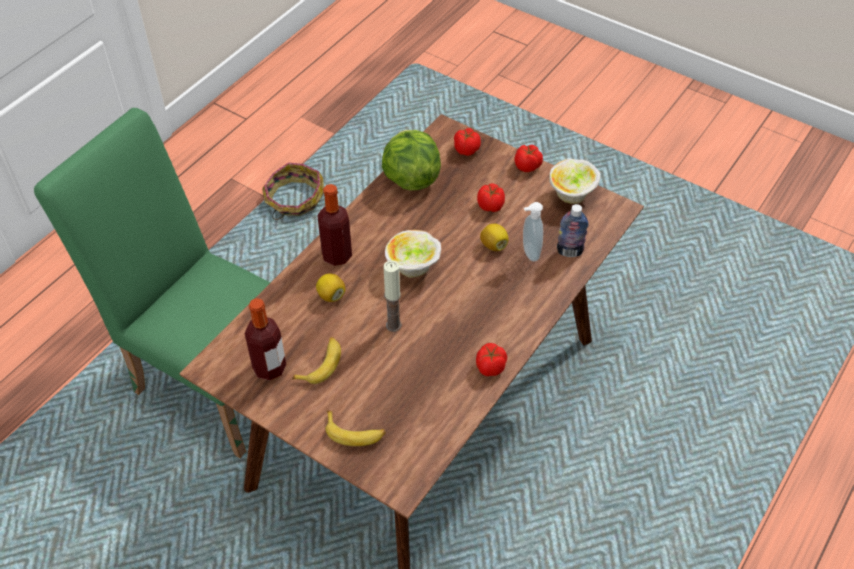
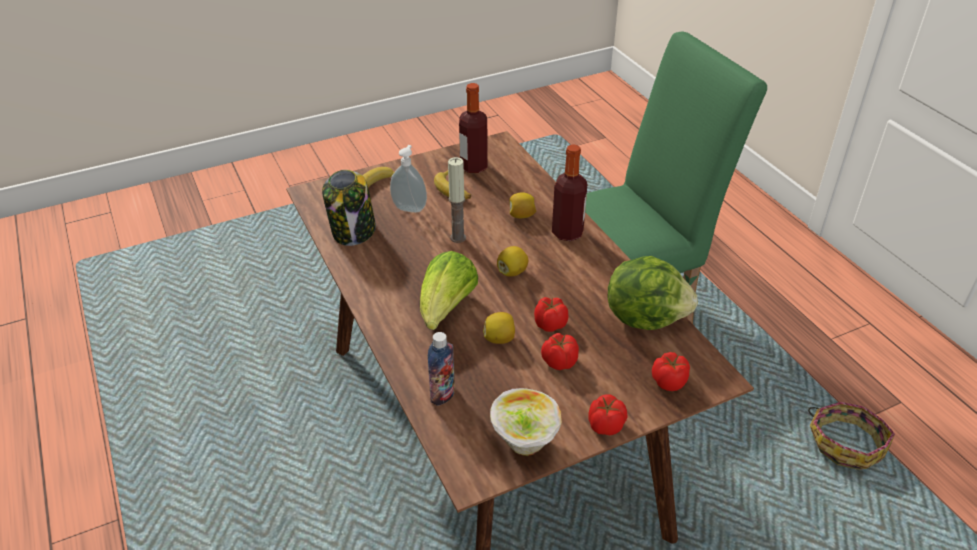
camera: 120 degrees right, 10 degrees down
(413, 269) = (512, 272): bowl -> lemon
(438, 408) = (353, 232): none -> jar
(488, 289) = (446, 309): none -> lettuce
(490, 367) = (361, 274): tomato -> tomato (549, 324)
(529, 253) = (467, 360): soap dispenser -> soap dispenser (410, 208)

